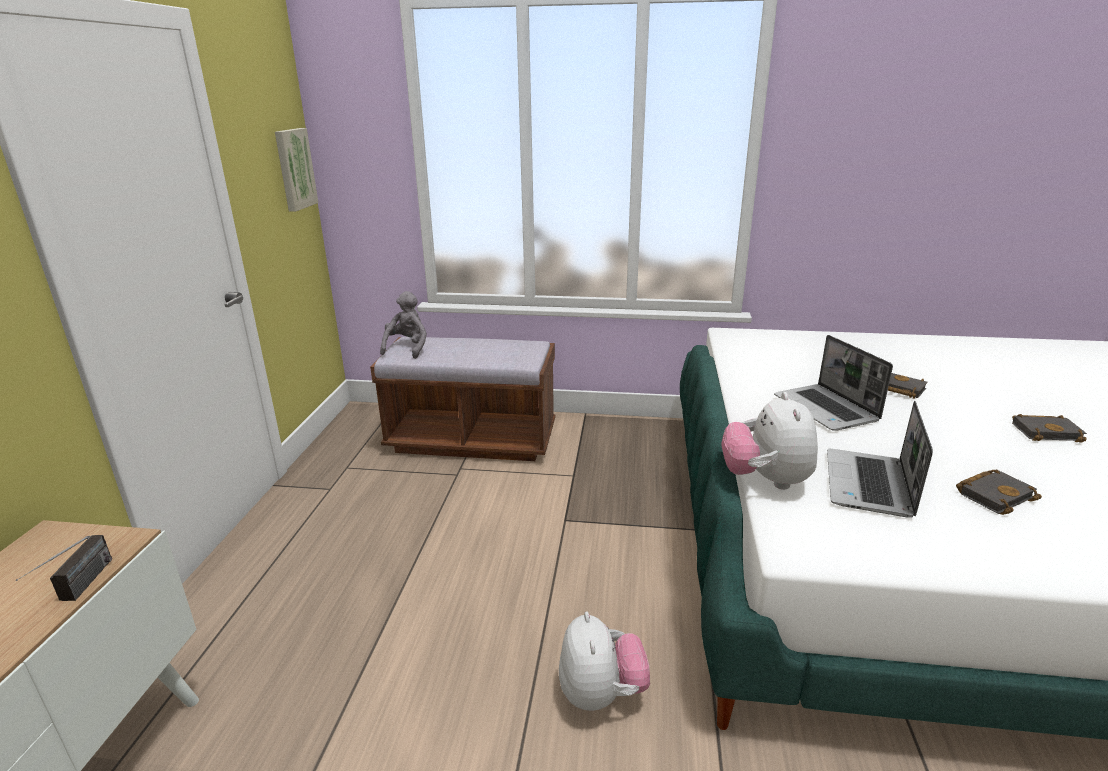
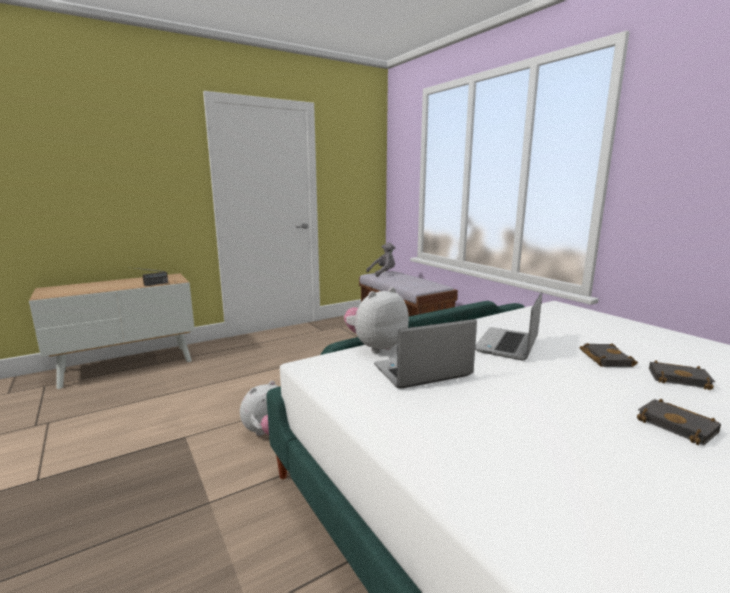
camera: 50 degrees right, 10 degrees down
(294, 169) = (369, 178): picture -> none
(994, 495) = (490, 413): black book -> black book (680, 378)

